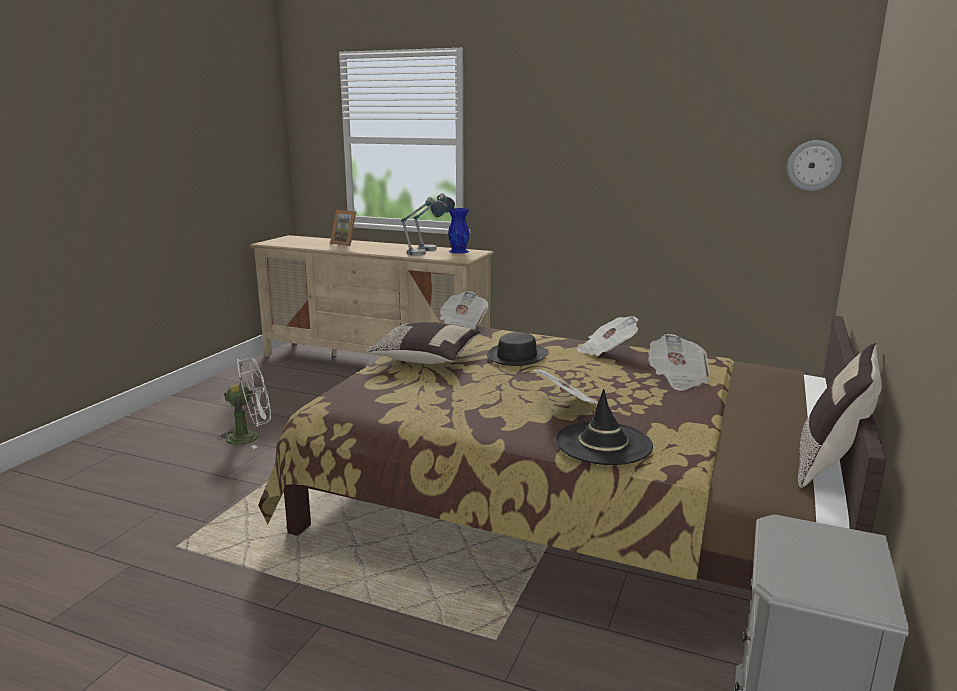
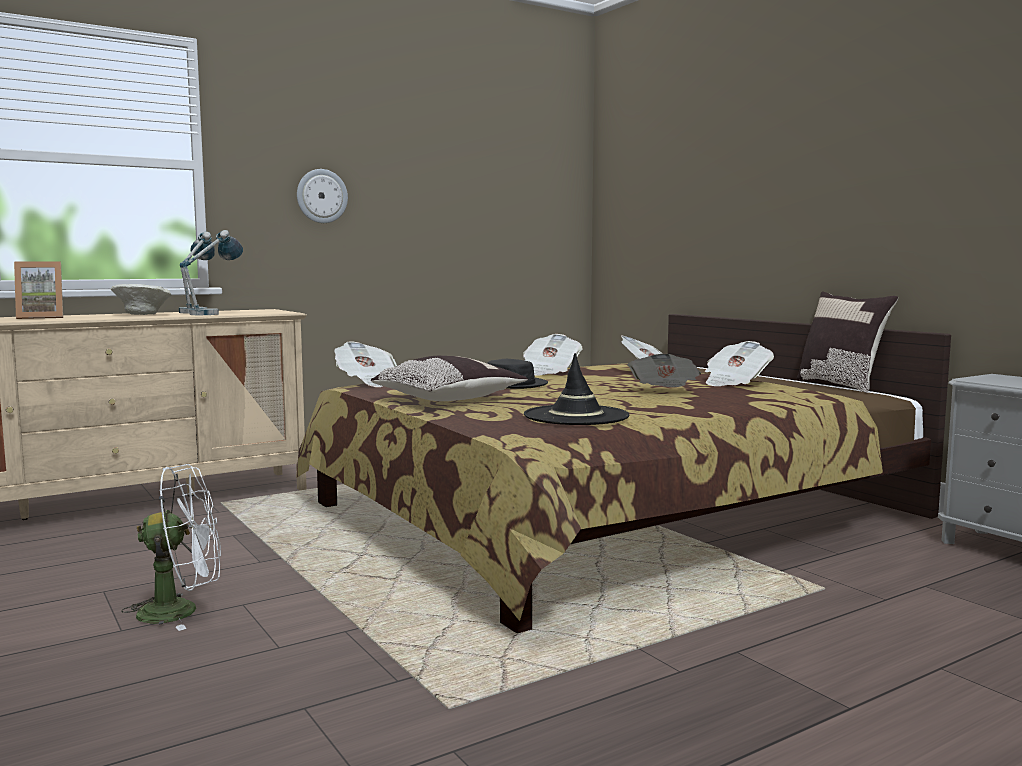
camera: 55 degrees left, 10 degrees down
(250, 437) = (181, 611): white fan -> white fan turned 60 degrees clockwise
(390, 249) = (142, 315): none -> beige bowl
(459, 251) = (242, 311): blue vase -> none
(603, 443) = (760, 397): black hat -> black hat (576, 416)
(674, 419) = (735, 383): none -> newspaper
(813, 165) = (564, 202): wall clock -> wall clock (321, 196)

